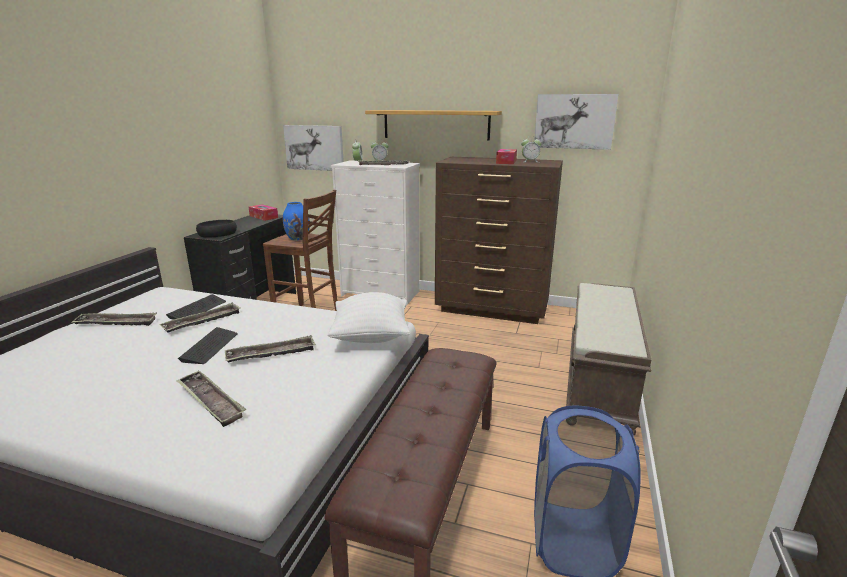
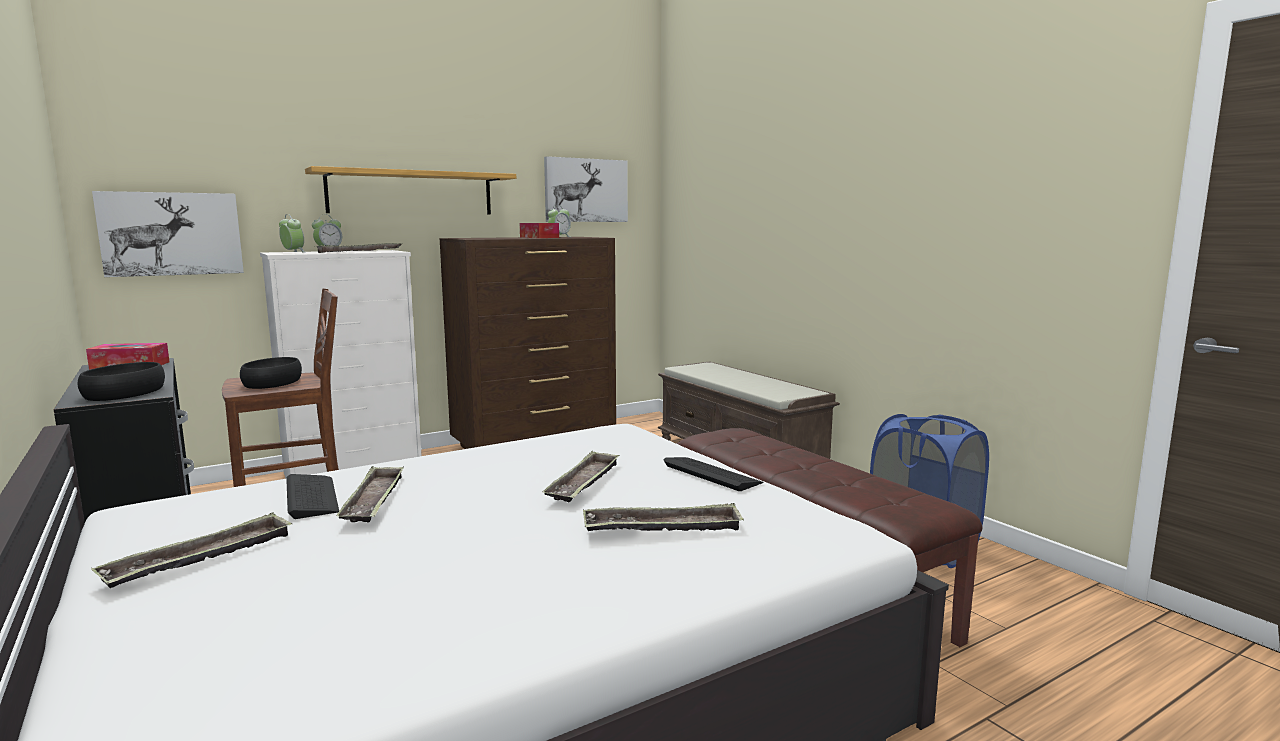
camera: 50 degrees left, 10 degrees down
(210, 347) = (485, 508): keyboard -> keyboard (712, 474)
(298, 238) = (272, 382): blue vase -> black bowl
(371, 336) = (634, 440): white pillow -> none

